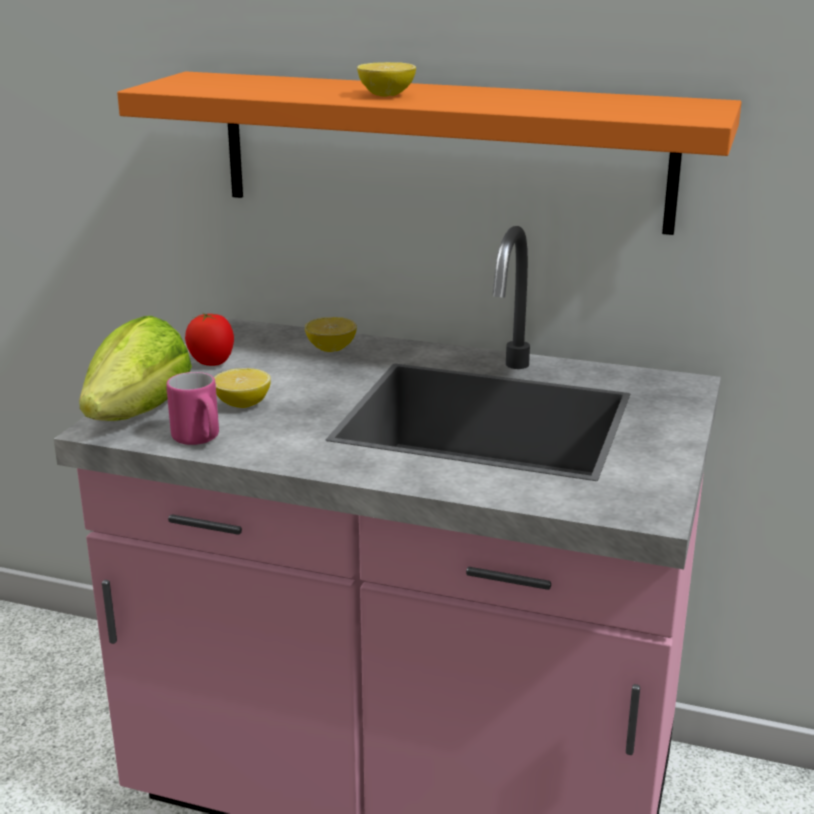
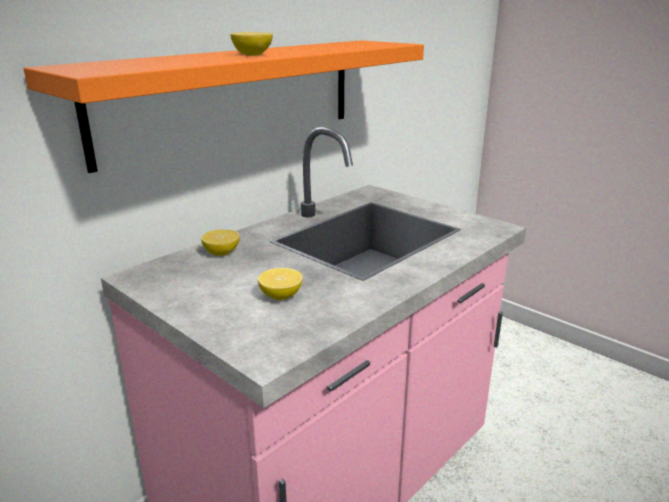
camera: 65 degrees left, 0 degrees up
(138, 413) = (253, 338): lettuce -> none
(200, 440) = (326, 321): pink mug -> none
(212, 364) = (192, 295): tomato -> none

